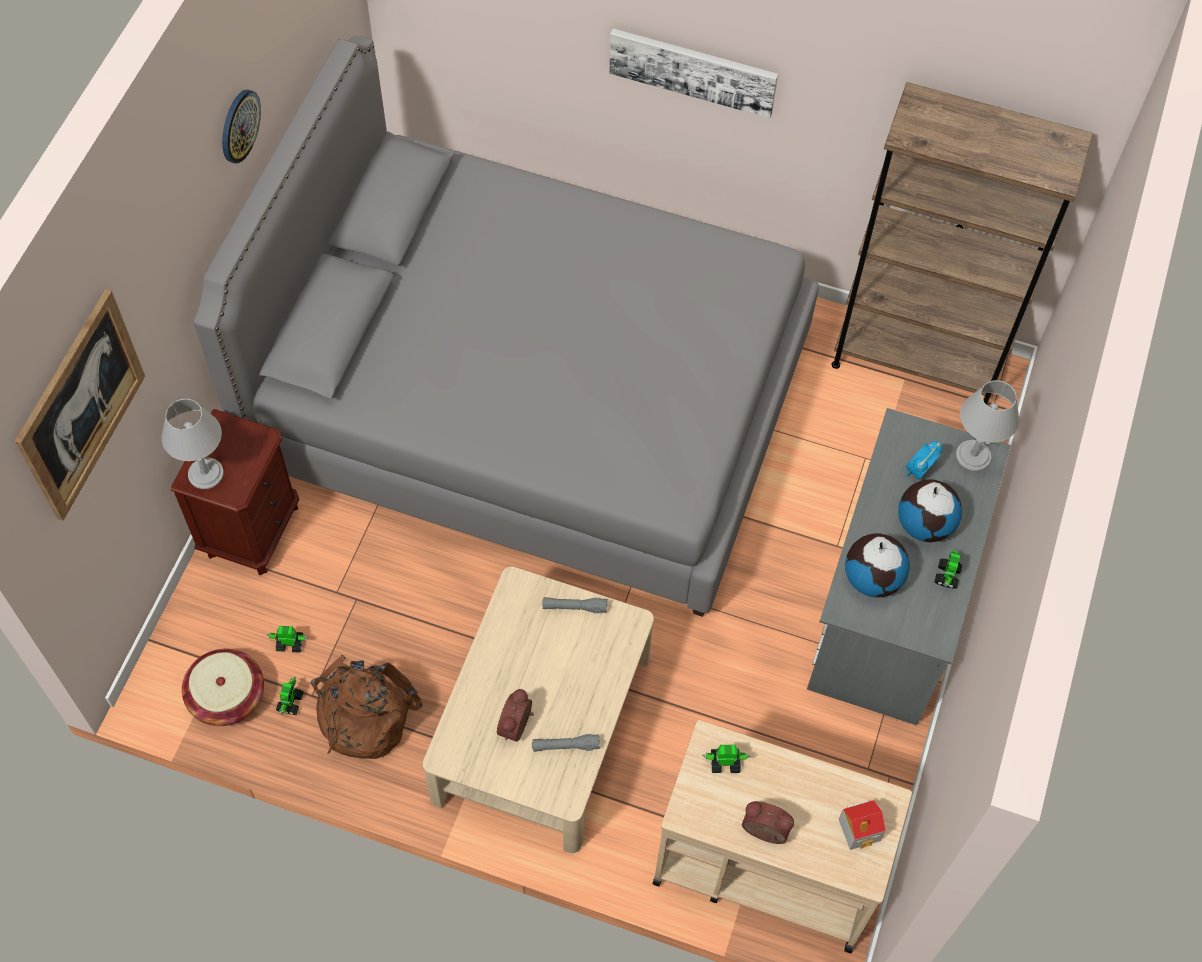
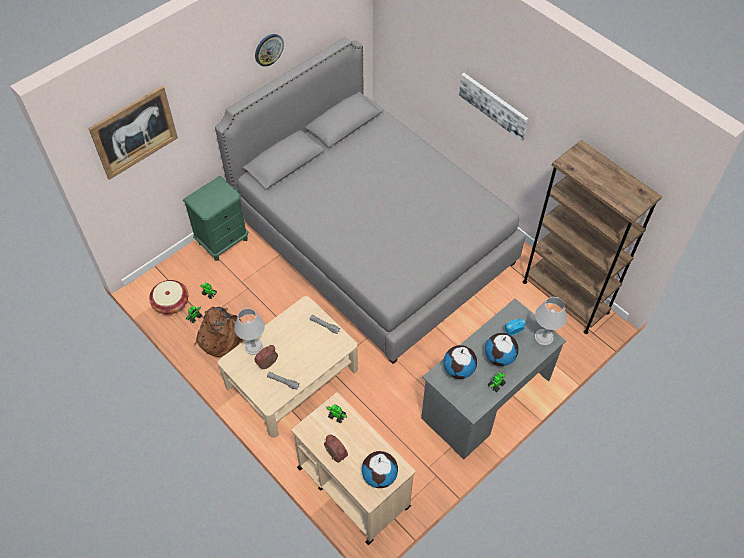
camera: 30 degrees right, 5 degrees down
(205, 474) = (199, 199): grey table lamp -> grey table lamp (253, 346)
(252, 530) = (223, 241): brown nightstand -> green nightstand
(860, 829) = (380, 475): toy house -> globe

